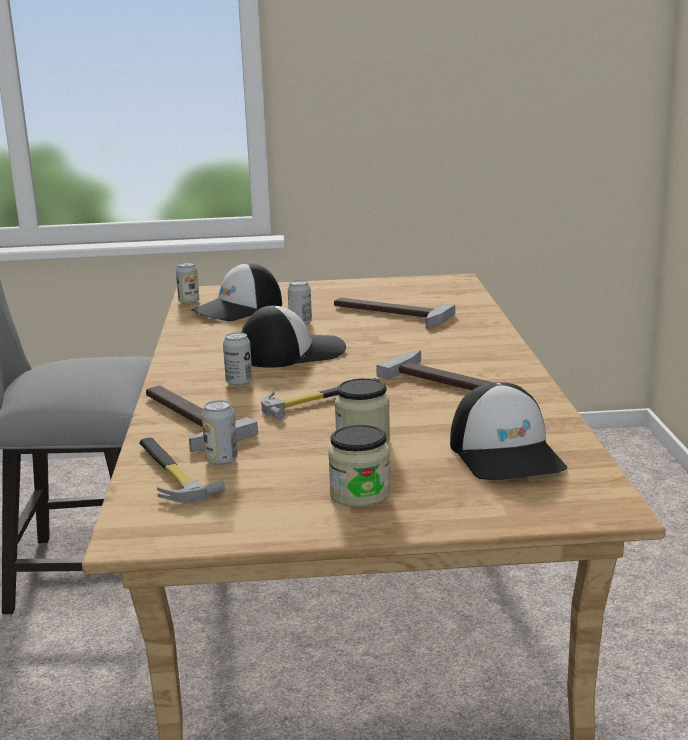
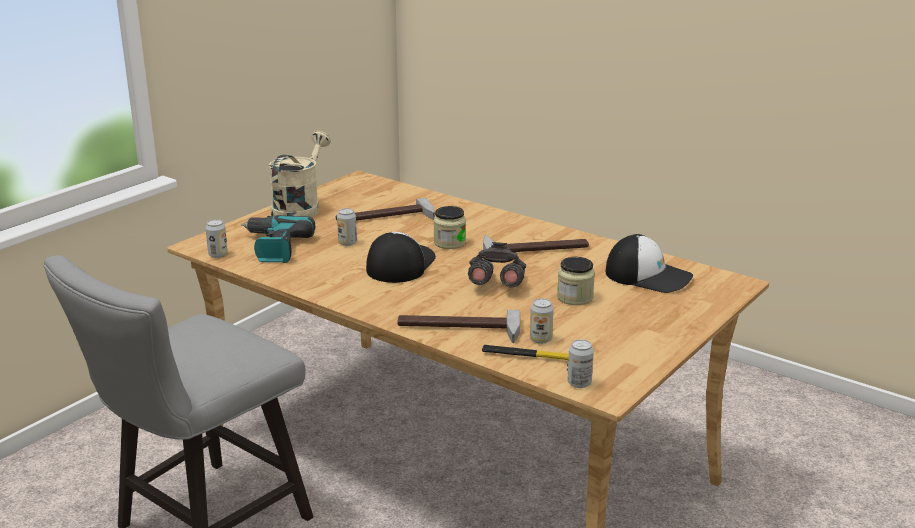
camera: 50 degrees left, 5 degrees up
(238, 309) = (274, 247): cap -> power drill
(239, 382) = (424, 295): can -> can (579, 383)
(321, 399) = (496, 285): hammer -> grey binoculars
(339, 288) = (299, 208): none -> beige watering can
(360, 494) = (642, 323): jar -> jar (449, 243)

